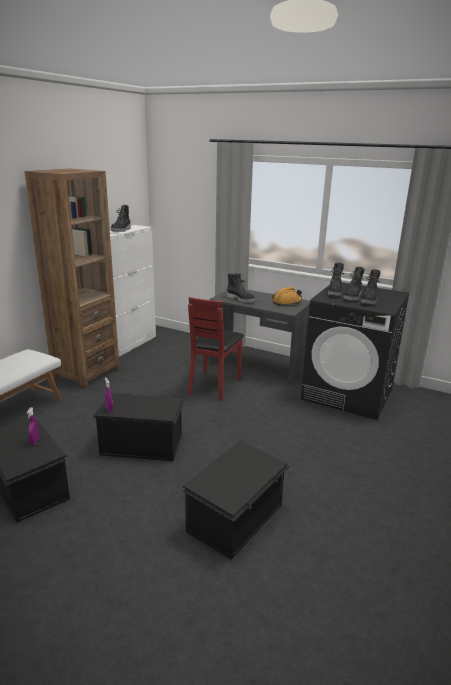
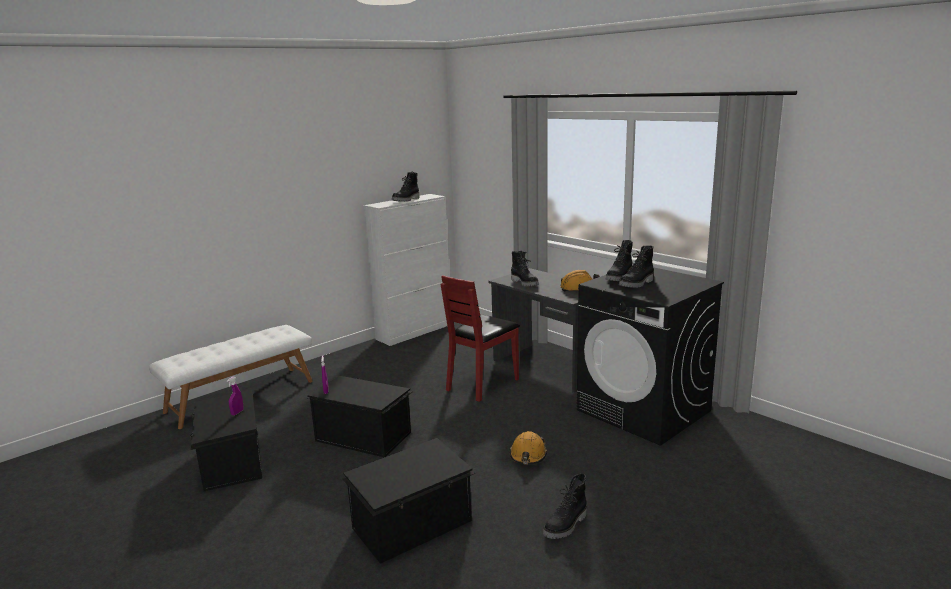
camera: 20 degrees right, 5 degrees down
(86, 373) = (352, 358): brown bookcase -> none
(289, 442) = (528, 455): none -> orange hard hat
(369, 301) = (654, 289): black boot -> black boot (566, 525)

